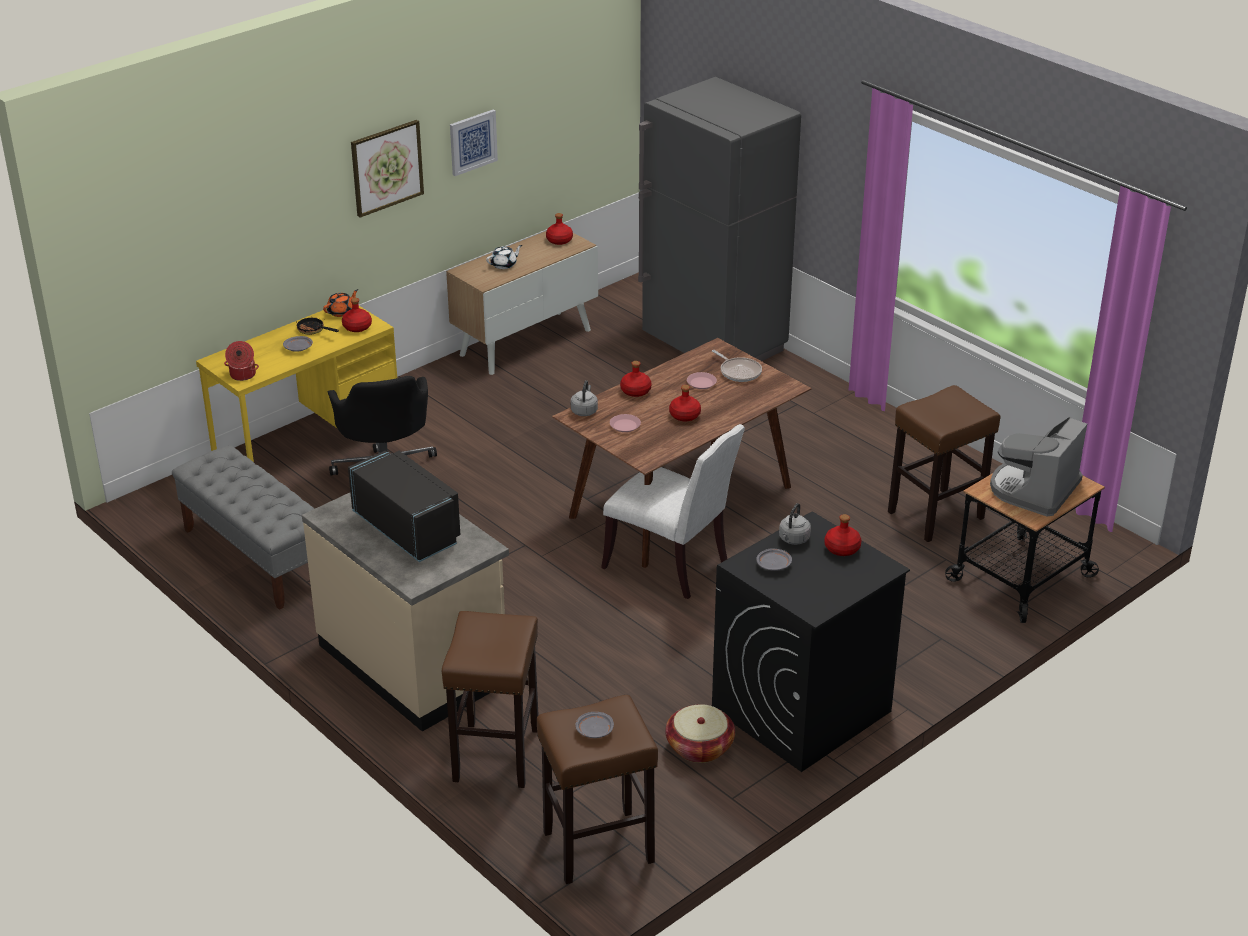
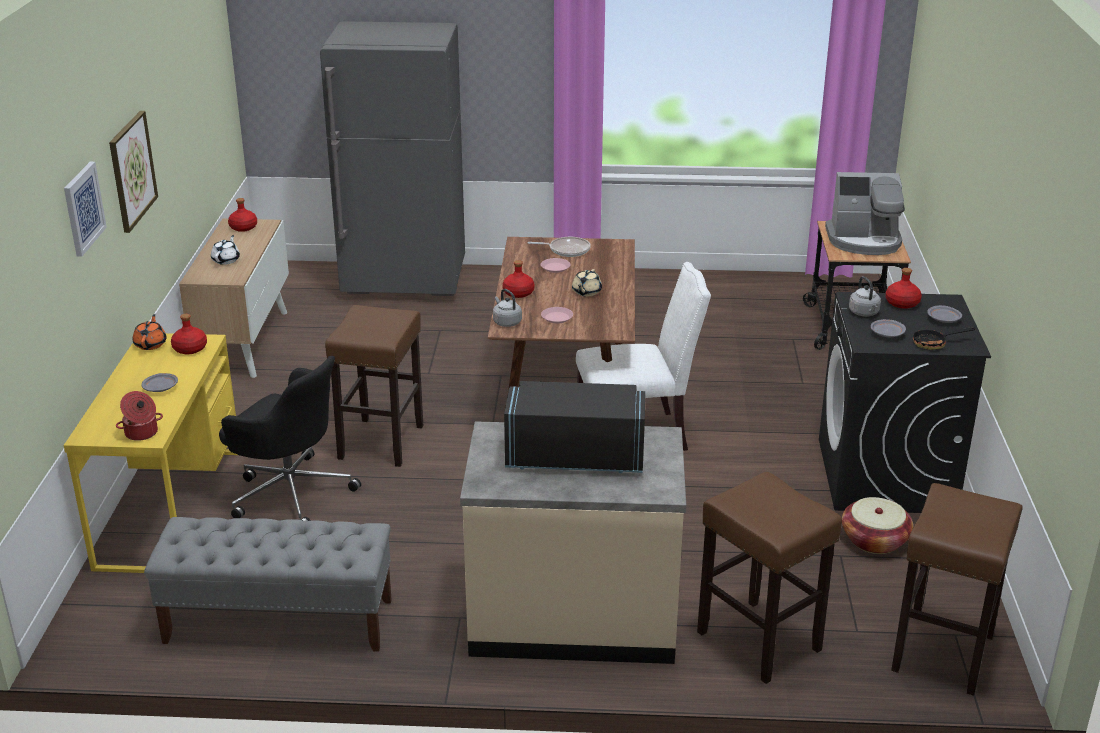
camera: 45 degrees left, 5 degrees down
(314, 330) = (150, 369): frying pan -> frying pan (934, 343)
(472, 142) = (170, 133): picture -> picture (83, 208)
(594, 730) = (967, 520): grey plate -> grey plate (943, 320)
(684, 416) = (586, 292): red bottle -> beige teapot
(936, 514) = (739, 316): brown stool -> brown stool (381, 441)
(1034, 489) = (864, 241): coffee machine -> coffee machine turned 75 degrees counterclockwise

